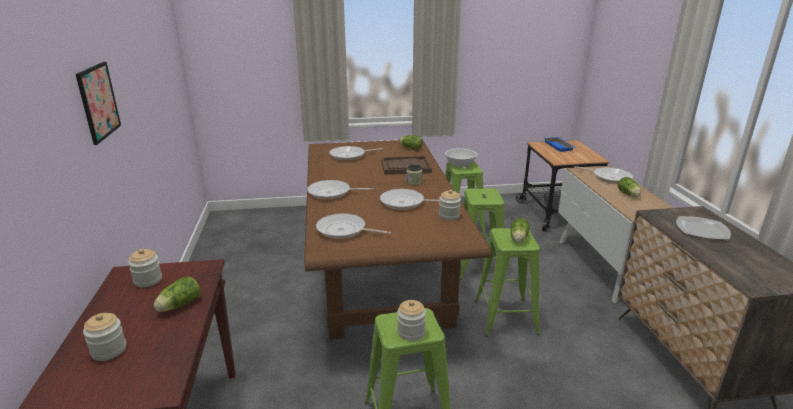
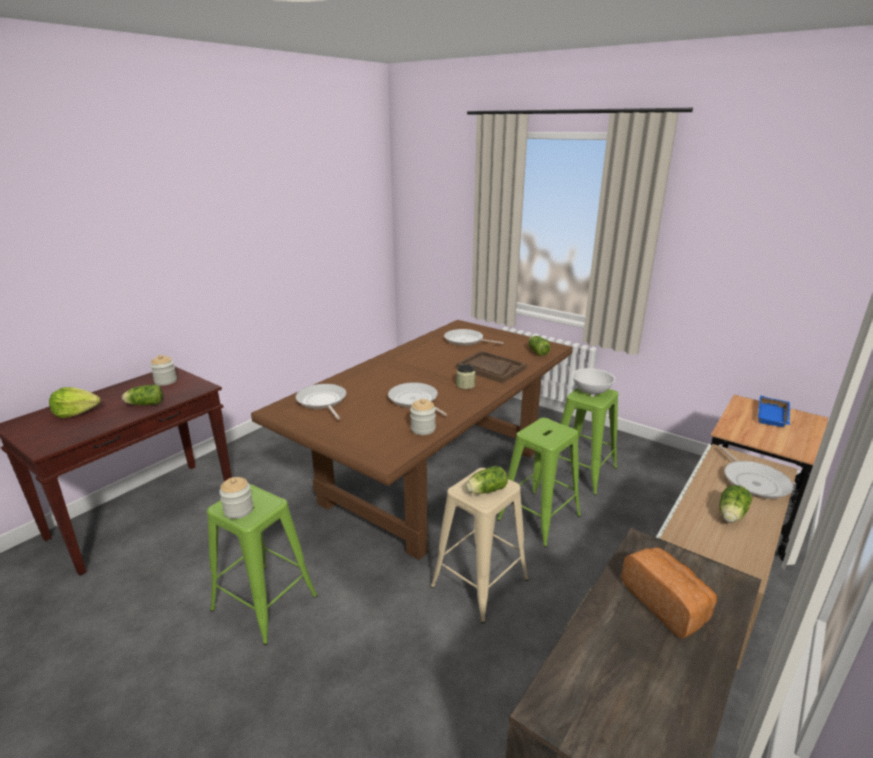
camera: 45 degrees right, 0 degrees up
(98, 102) = (202, 238): picture -> none
(109, 350) = (76, 412): jar -> lettuce
(332, 193) = (381, 368): frying pan -> none
(505, 316) = (480, 582): green stool -> beige stool
(702, 230) = (666, 603): plate -> bread

